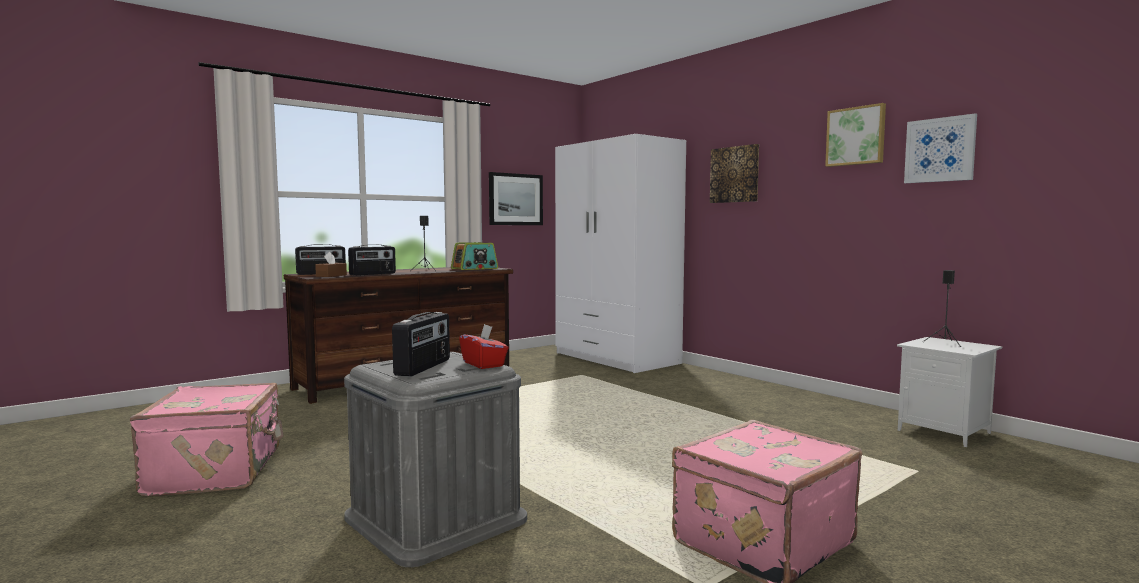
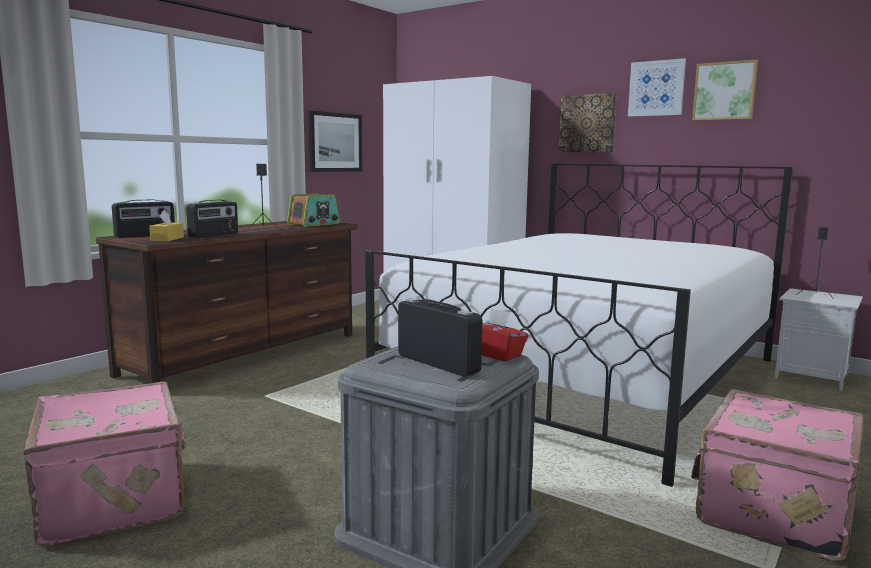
camera: 15 degrees left, 5 degrees up
(331, 275) = (167, 239): brown tissue box -> yellow tissue box
(424, 367) = (438, 363): radio -> radio turned 45 degrees counterclockwise
(695, 415) = (588, 376): none -> white bed
(940, 150) = (811, 110): picture -> picture (656, 88)

